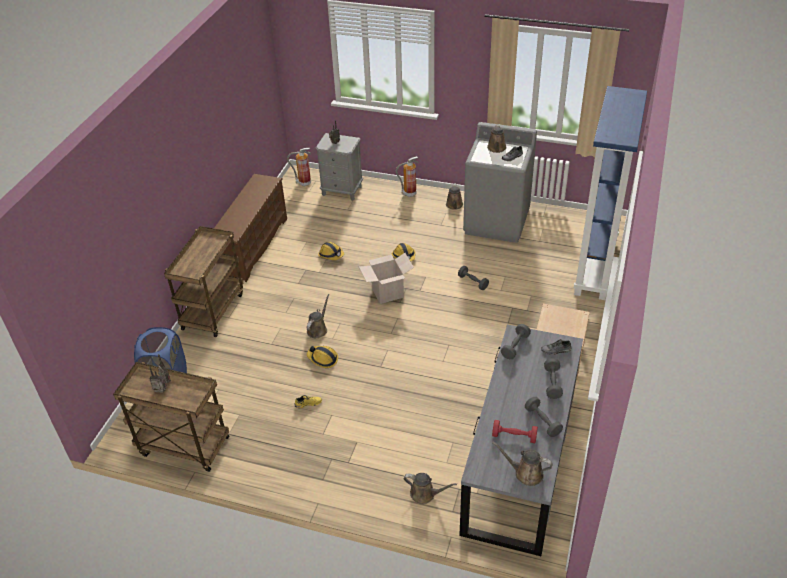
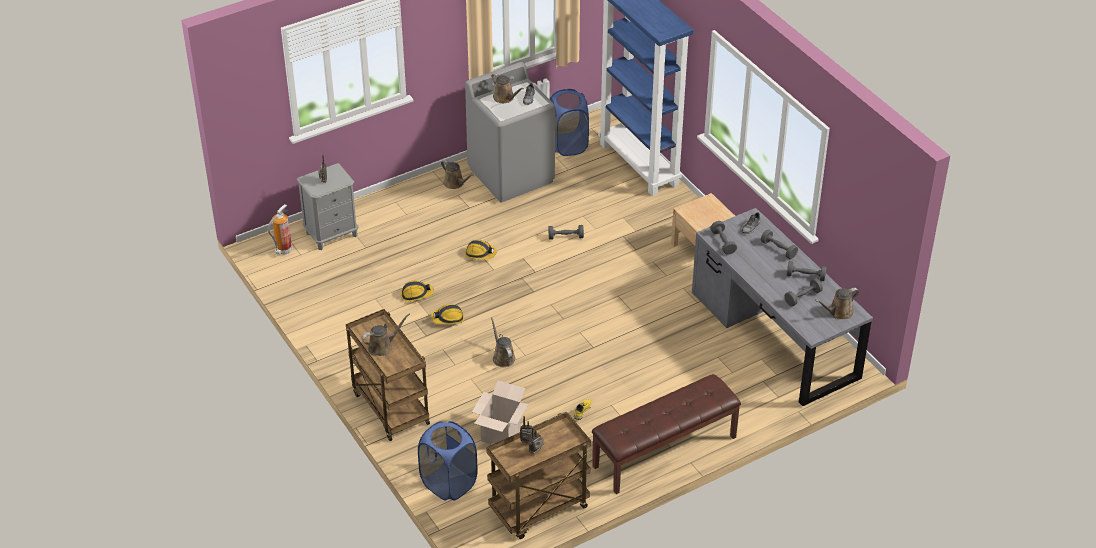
camera: 50 degrees left, 0 degrees up
(253, 246) = (332, 335): brown shoe rack -> none
(313, 480) = (665, 452): none -> brown bench
(323, 359) = (542, 374): hard hat -> hard hat (448, 319)
(387, 293) = (512, 291): cardboard box -> cardboard box (500, 434)
(409, 194) = (399, 198): fire extinguisher -> none
(425, 494) = (747, 401): brown watering can -> brown watering can (382, 347)
(514, 436) = (803, 297): red dumbbell -> grey dumbbell
(563, 225) = (568, 144): none -> blue laundry basket

